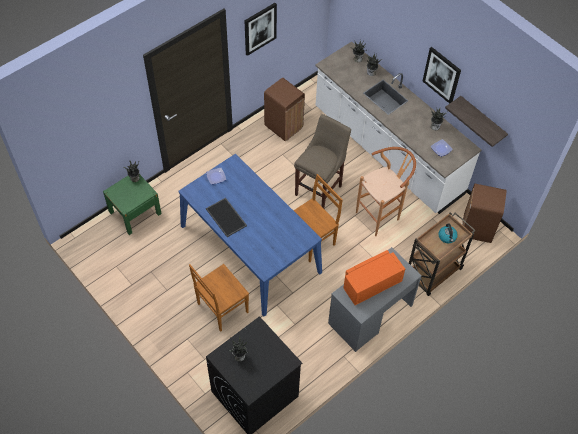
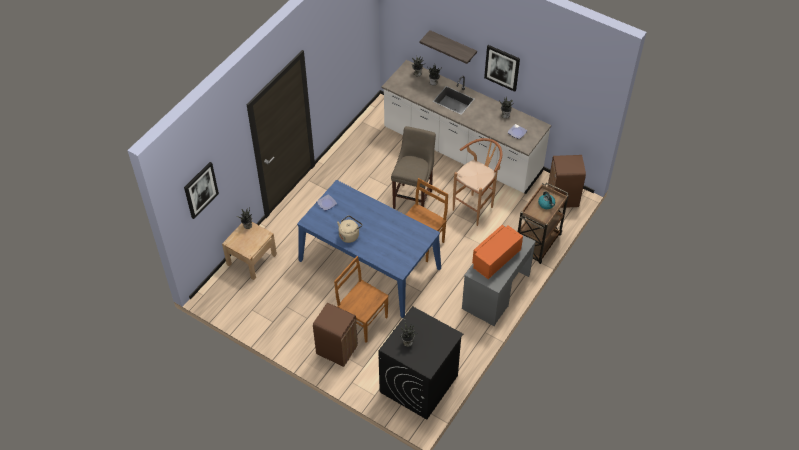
camera: 15 degrees left, 5 degrees down
(135, 212) = (251, 259): green nightstand -> beige nightstand
(221, 308) = (362, 321): brown chair -> brown chair turned 90 degrees clockwise
(227, 217) = (349, 235): tray -> beige kettle
(260, 28) = (329, 63): picture -> picture (200, 190)
(283, 127) = (361, 152): brown trash can -> brown trash can (337, 350)
(482, 121) = (547, 98): shelf -> shelf (453, 47)

